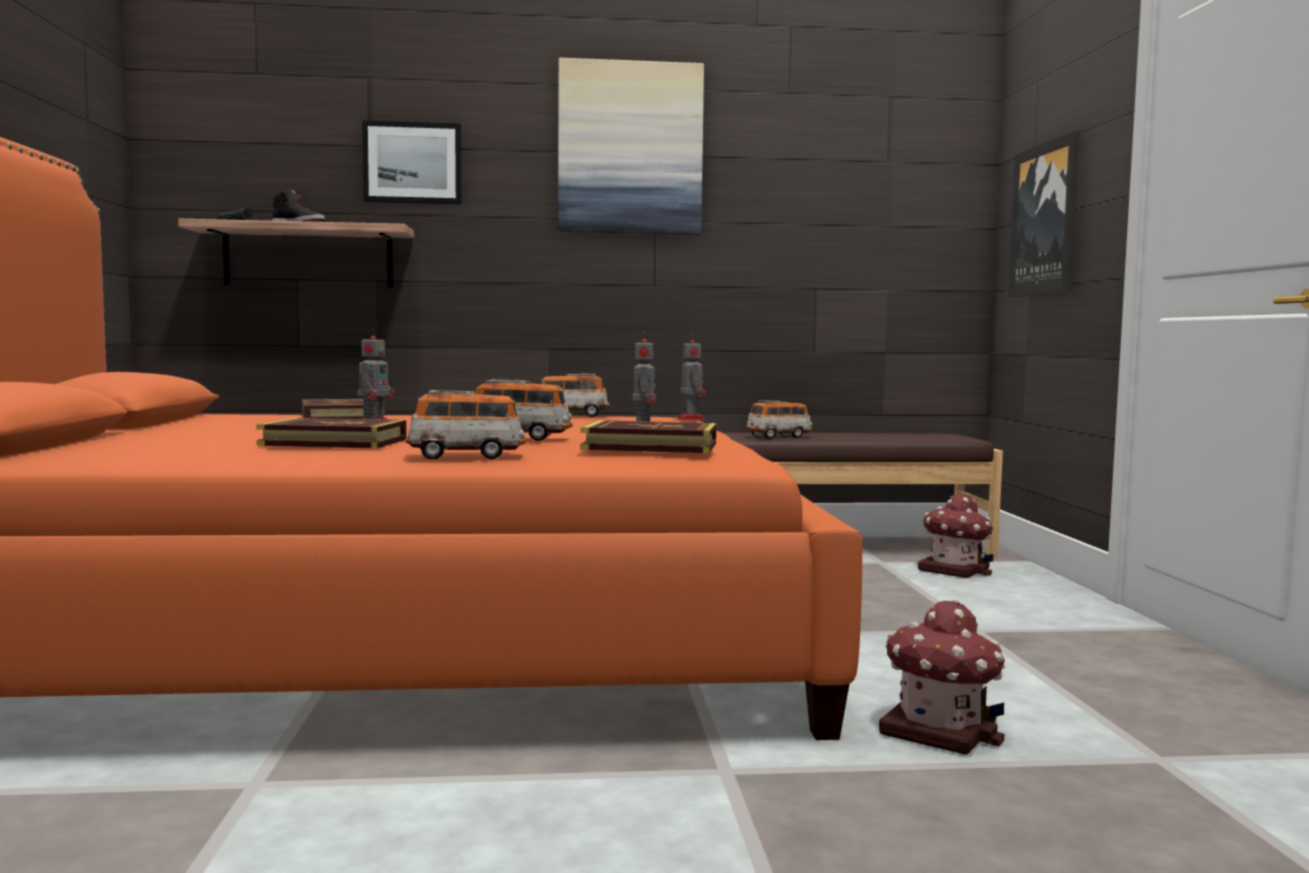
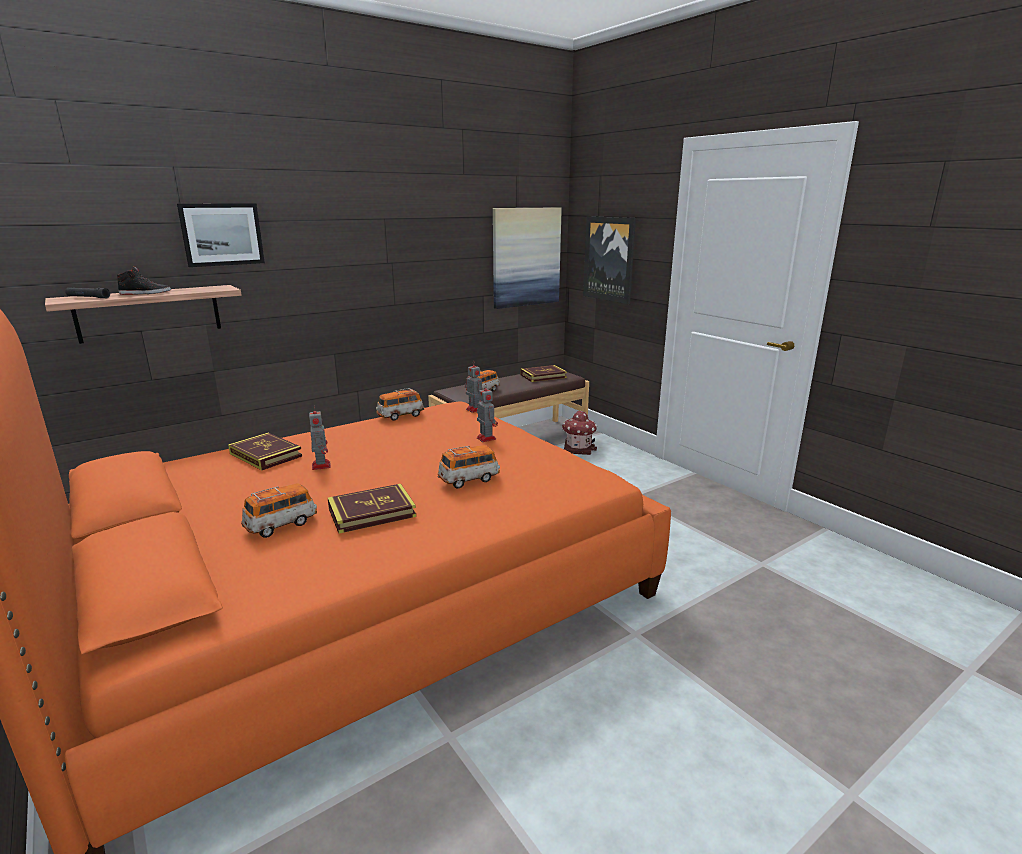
camera: 30 degrees left, 15 degrees up
(466, 456) = (483, 514): toy car -> toy car (281, 525)
(630, 149) = (373, 216): picture -> picture (526, 257)
(650, 446) = (553, 477): book -> book (543, 376)
(940, 729) = (681, 573): toy house -> none

